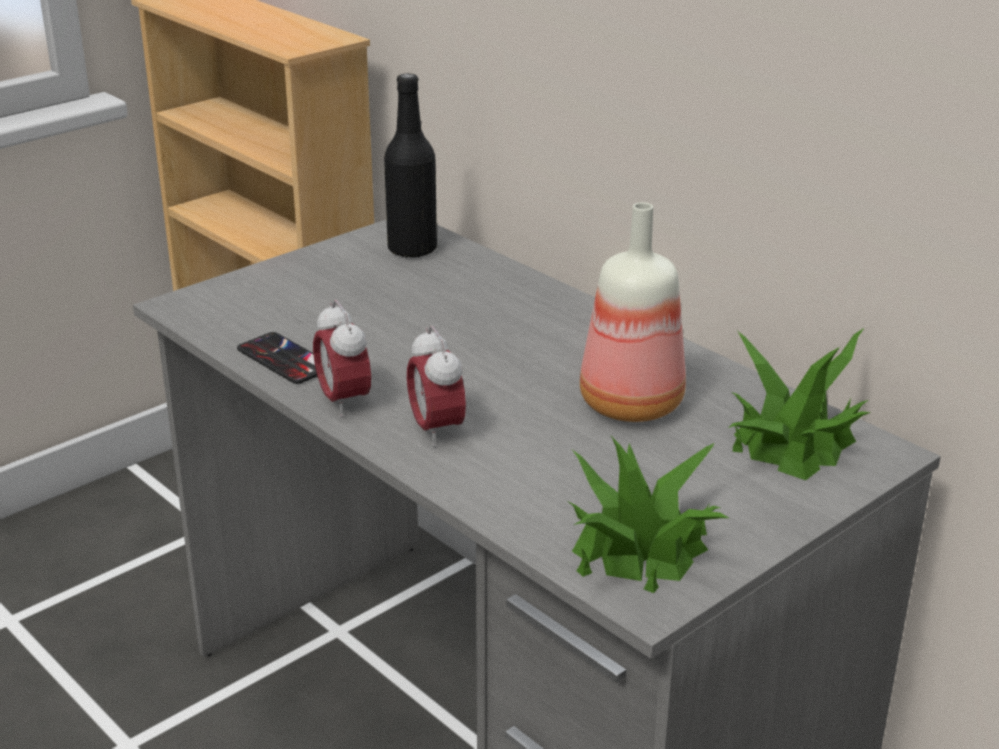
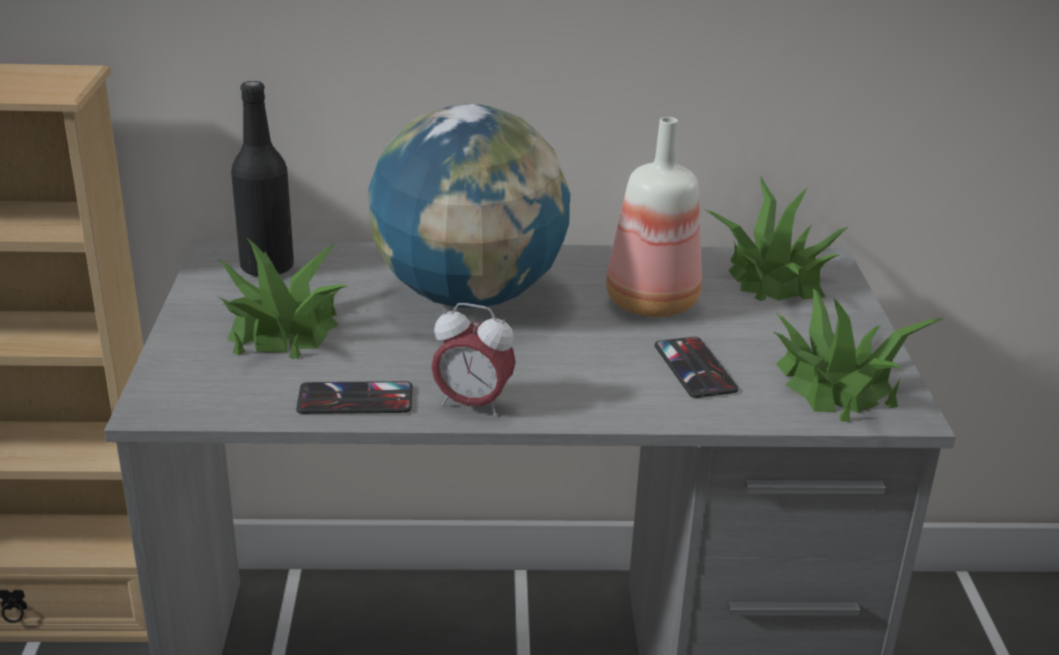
camera: 50 degrees left, 0 degrees up
(336, 294) = (282, 330): none -> potted plant
(436, 430) = (578, 387): alarm clock -> none
(502, 331) = (469, 295): none -> globe
(551, 467) = (695, 368): none -> phone

